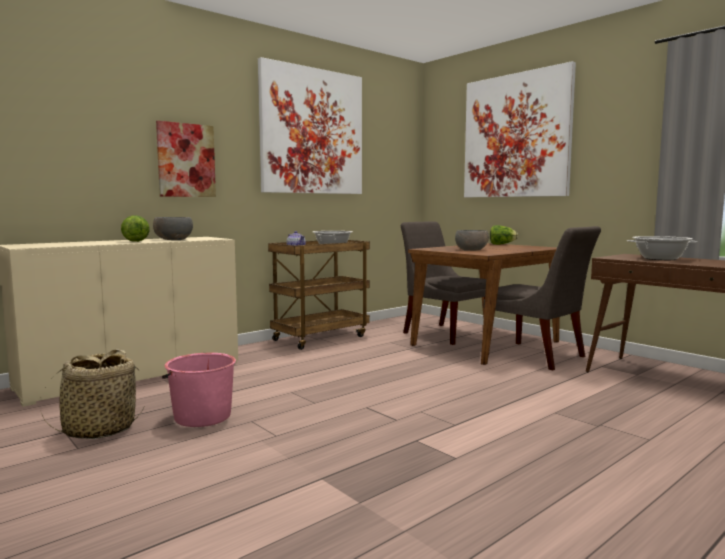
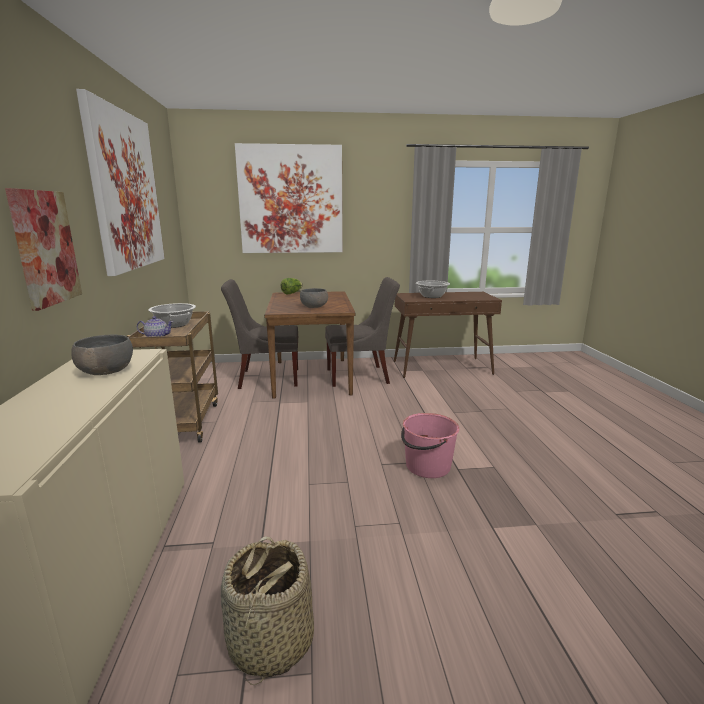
camera: 55 degrees left, 10 degrees up
(135, 241) = (73, 391): lettuce -> none
(202, 416) = (313, 552): pink bucket -> pink bucket (427, 466)

